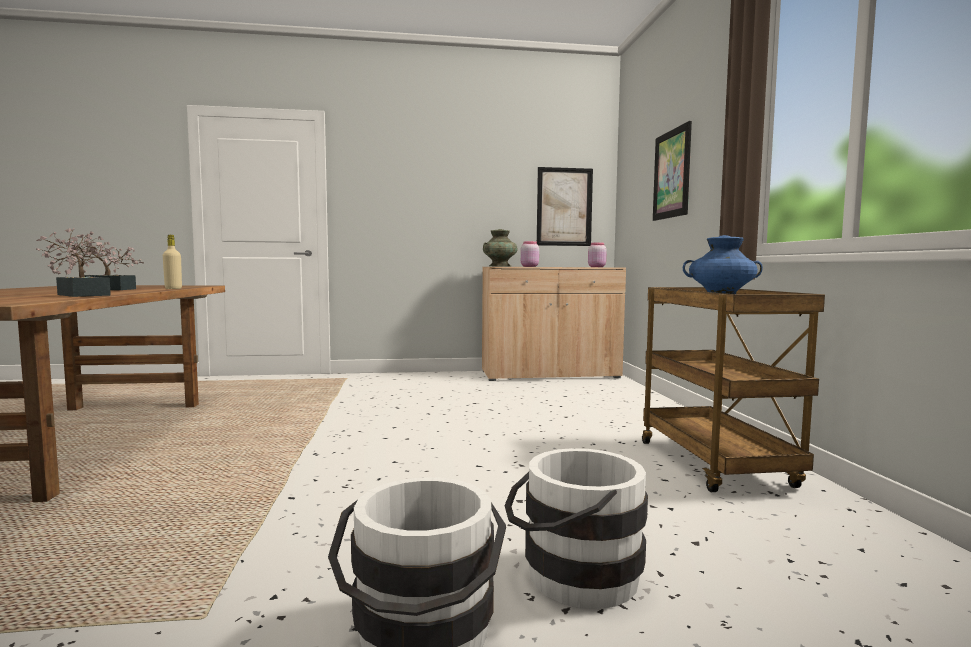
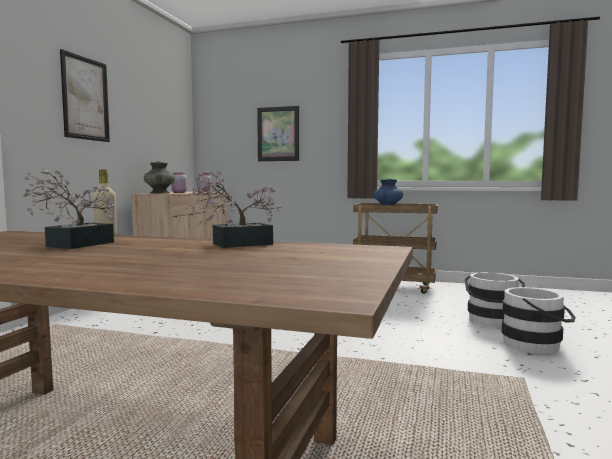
camera: 65 degrees left, 0 degrees up
(564, 207) = (171, 144): picture -> picture (85, 98)

